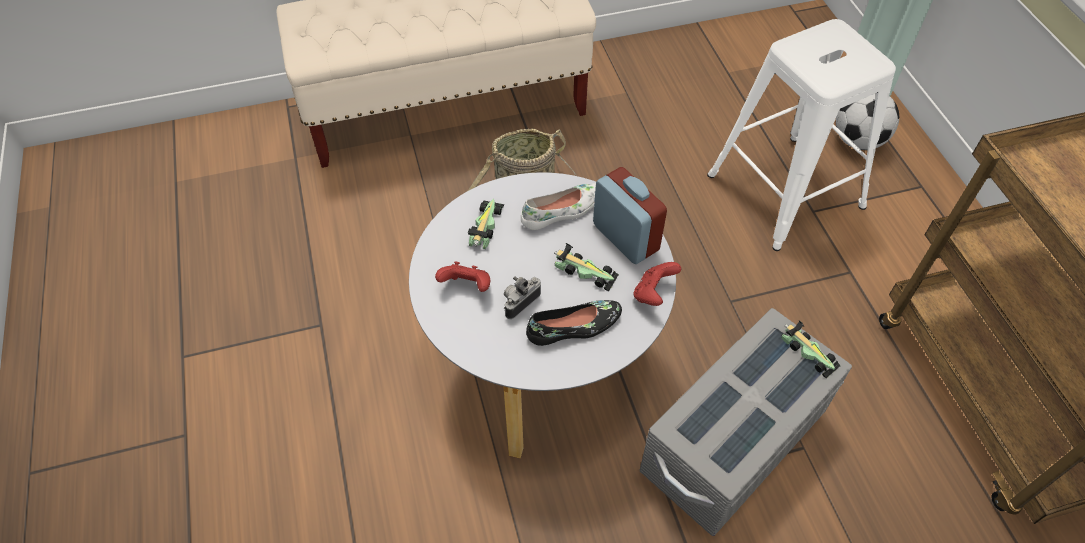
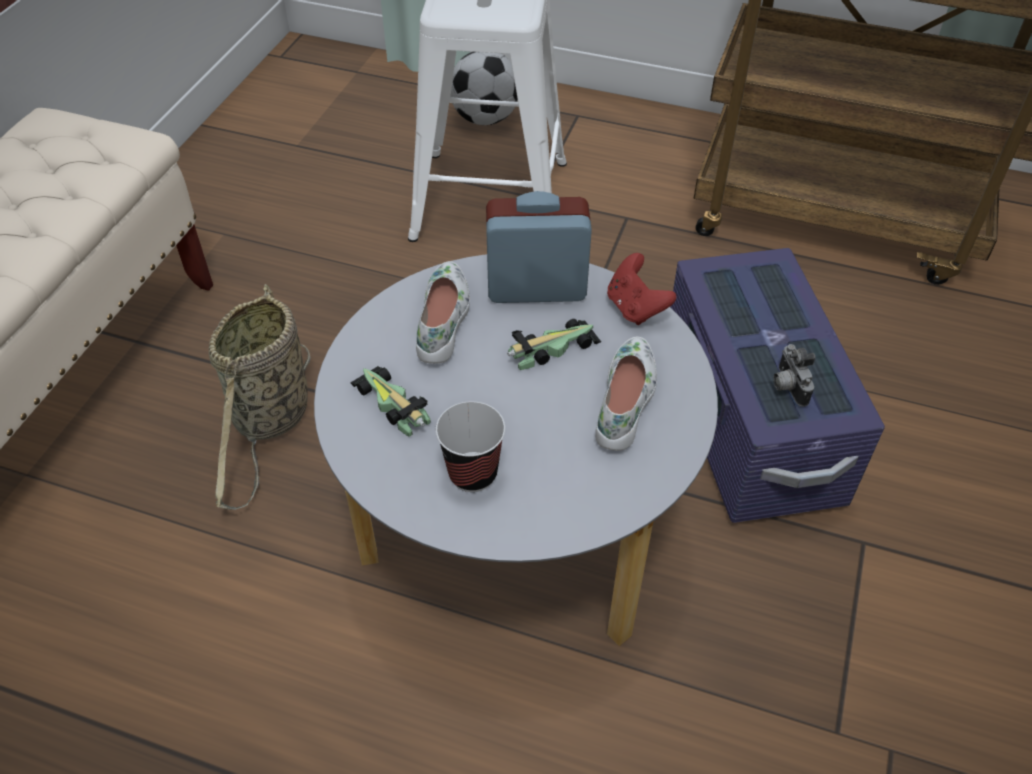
camera: 55 degrees left, 5 degrees down
(467, 286) = (473, 473): red game controller -> cup
(519, 302) = (544, 432): camera -> camera (787, 386)
(574, 327) = (626, 400): black shoe -> white shoe
(732, 442) = (749, 423): grey storage box -> purple storage box
(807, 351) = (750, 267): toy car -> none

